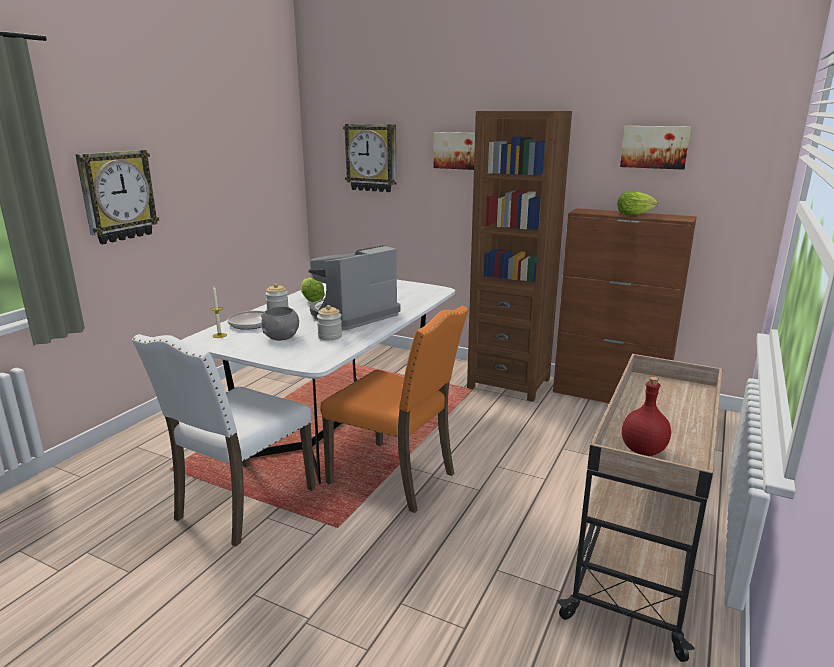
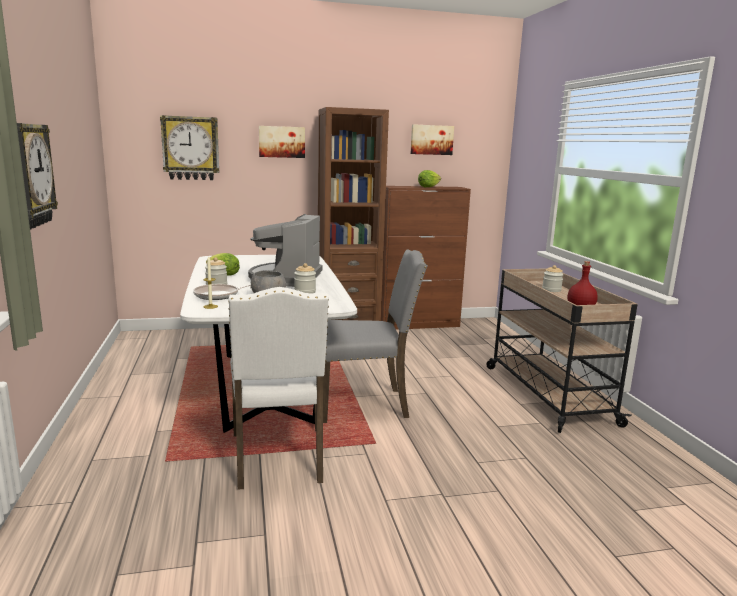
camera: 40 degrees left, 5 degrees down
(395, 477) = (364, 404): orange chair -> grey chair
(675, 404) = (551, 290): none -> jar

